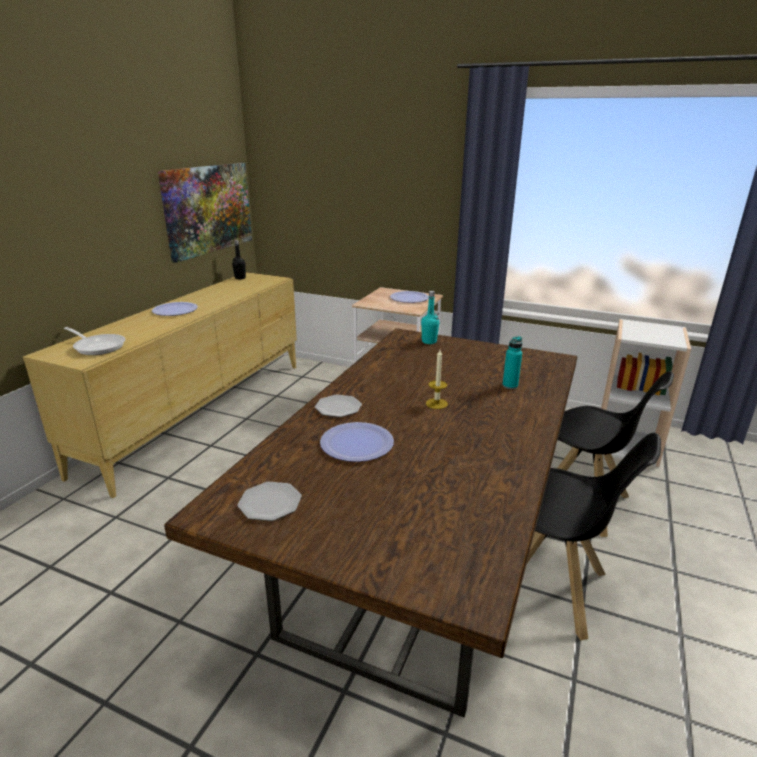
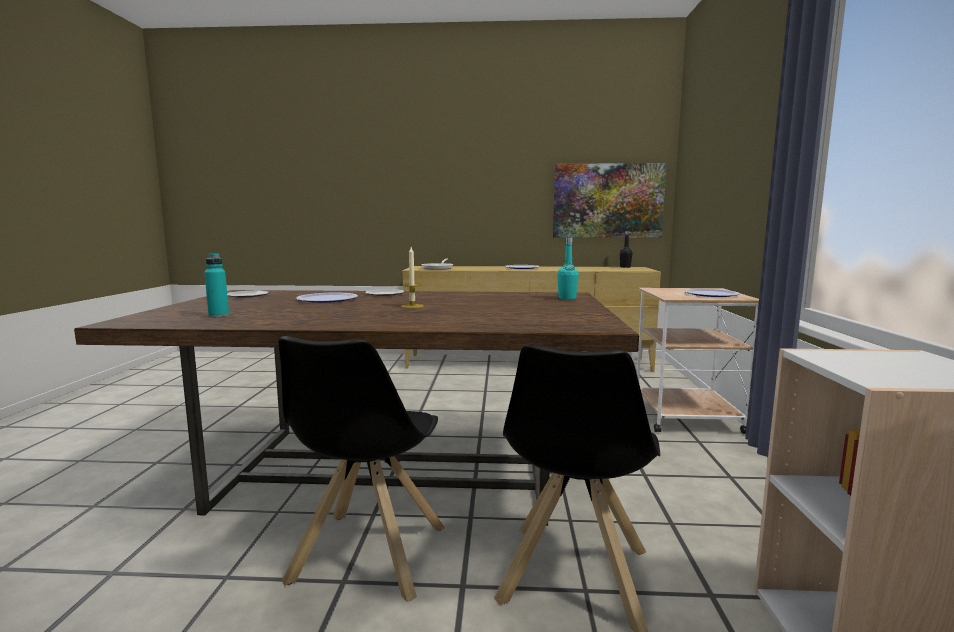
camera: 70 degrees right, 15 degrees down
(510, 386) = (481, 318): turquoise bottle -> turquoise bottle (218, 315)

